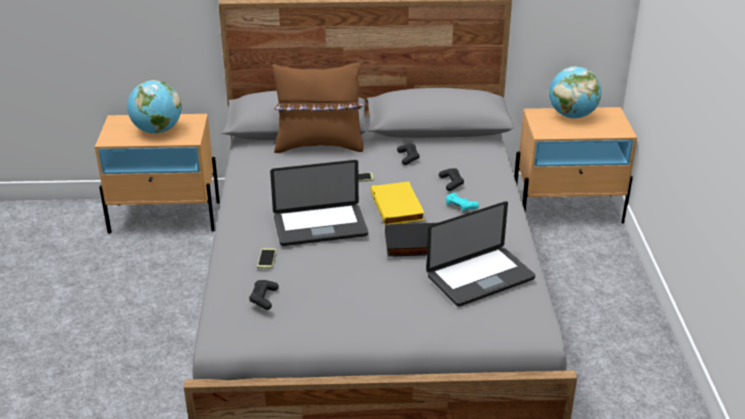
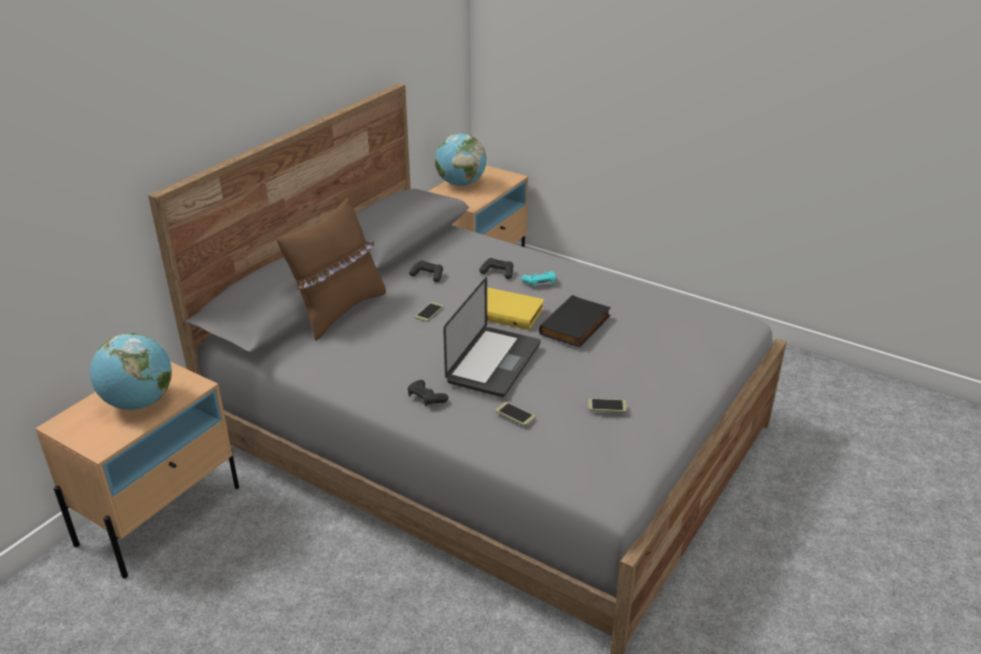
camera: 55 degrees left, 0 degrees up
(264, 298) = (586, 439): black game controller -> black game controller (426, 398)
(316, 294) = (607, 406): none -> phone
(480, 278) = (657, 316): laptop -> none

